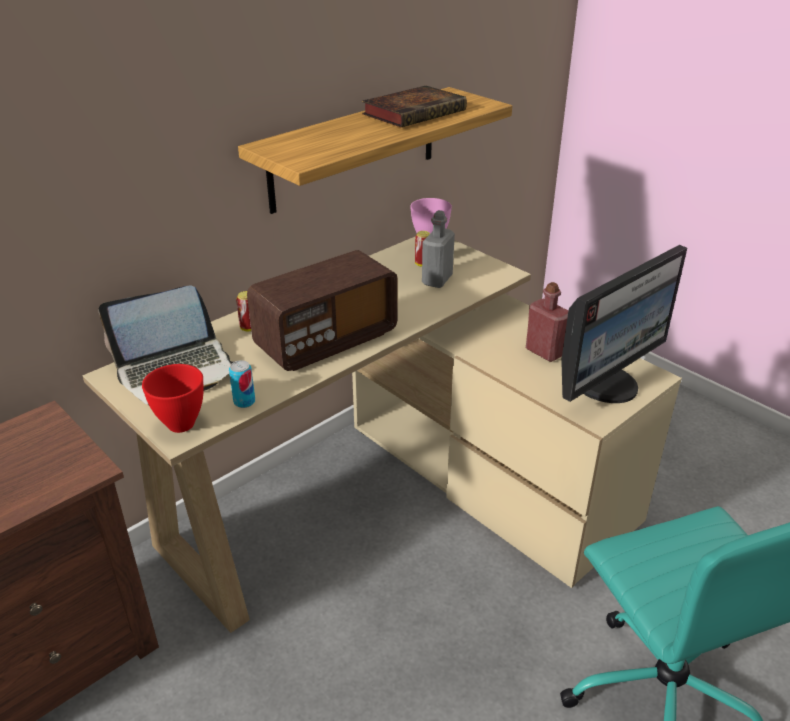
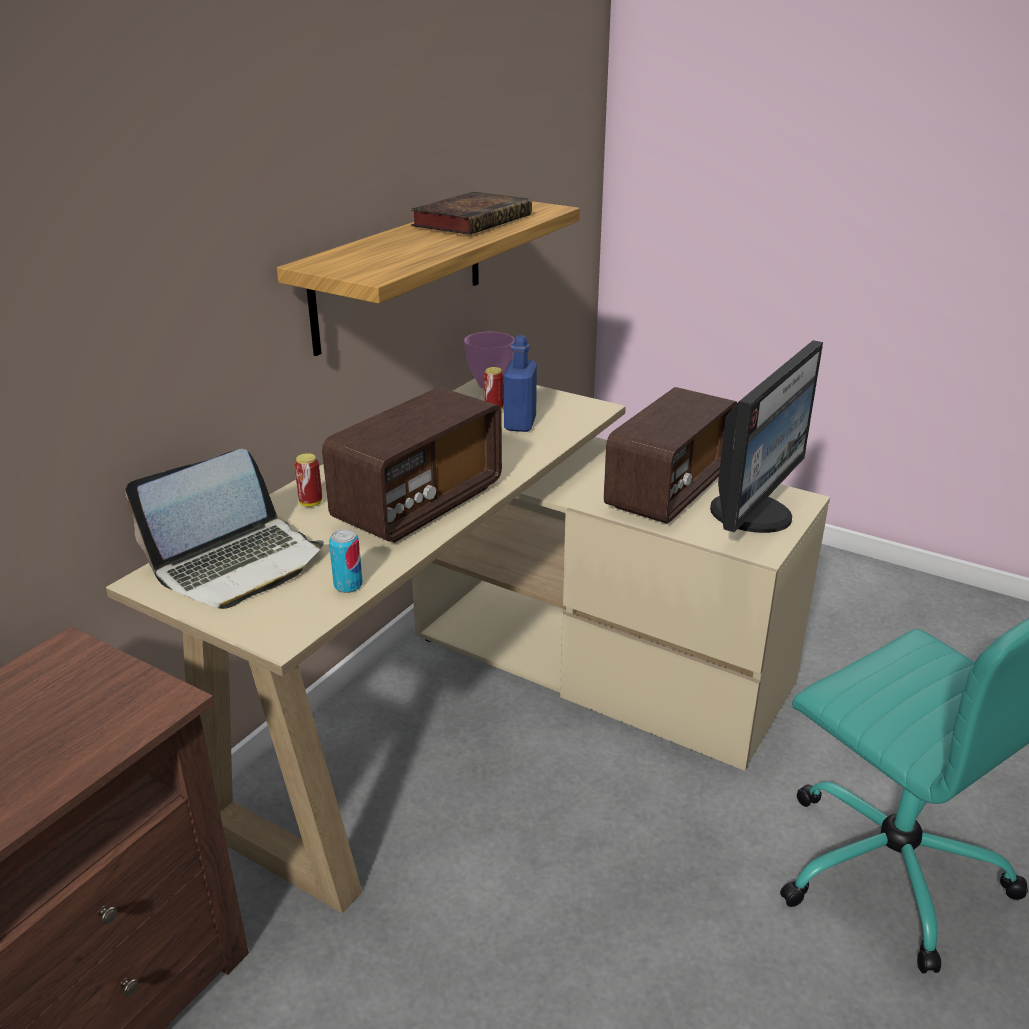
camera: 15 degrees left, 5 degrees down
(182, 423) = (277, 622): red bowl -> none
(437, 280) = (520, 423): grey bottle -> blue bottle
(544, 352) = (668, 490): red bottle -> radio

